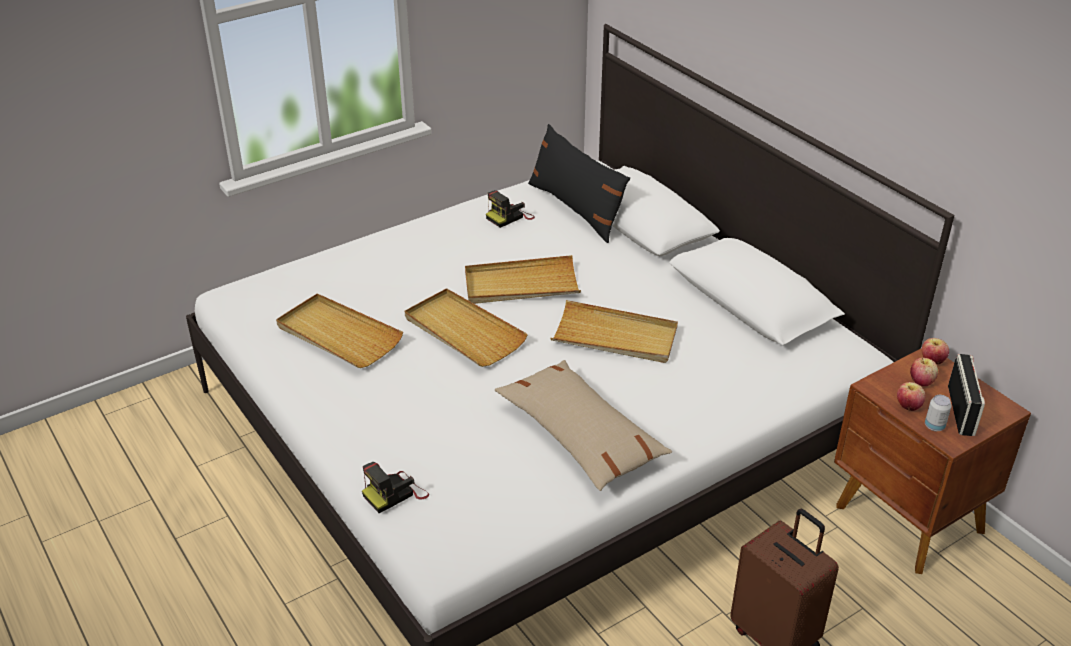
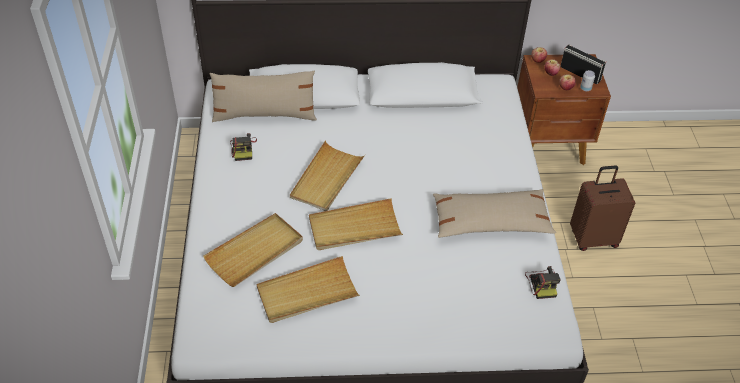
camera: 60 degrees left, 10 degrees up
(395, 493) = (487, 328): camera -> camera (542, 283)
(576, 209) = (264, 115): black pillow -> beige pillow
(615, 337) = (413, 163): beige tray -> beige tray (255, 252)

